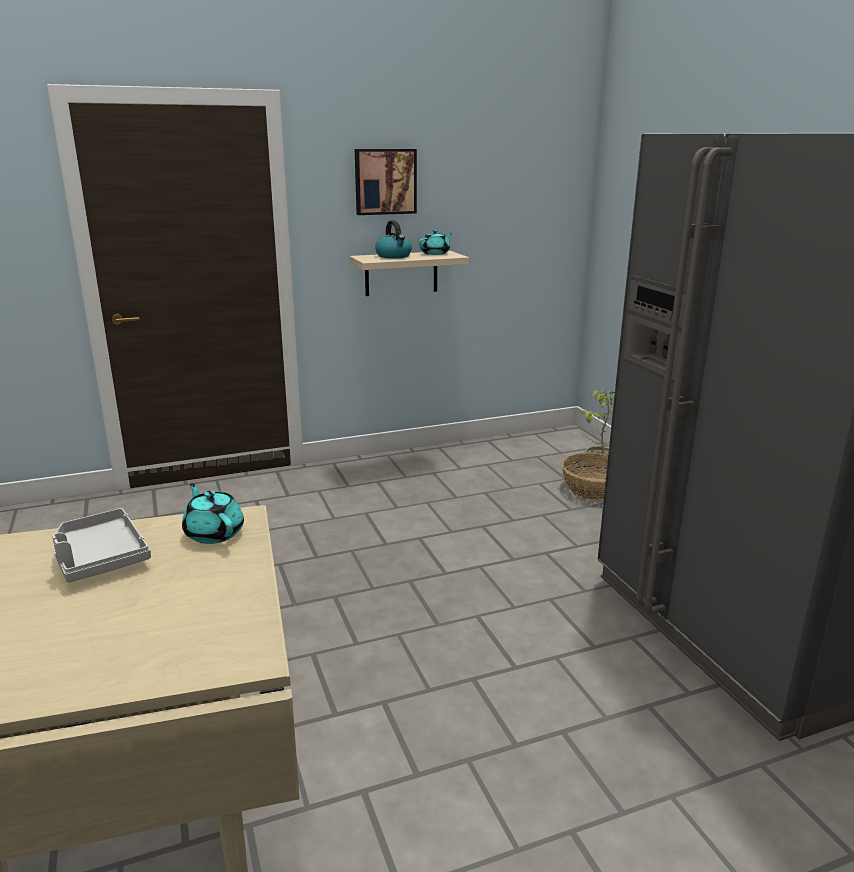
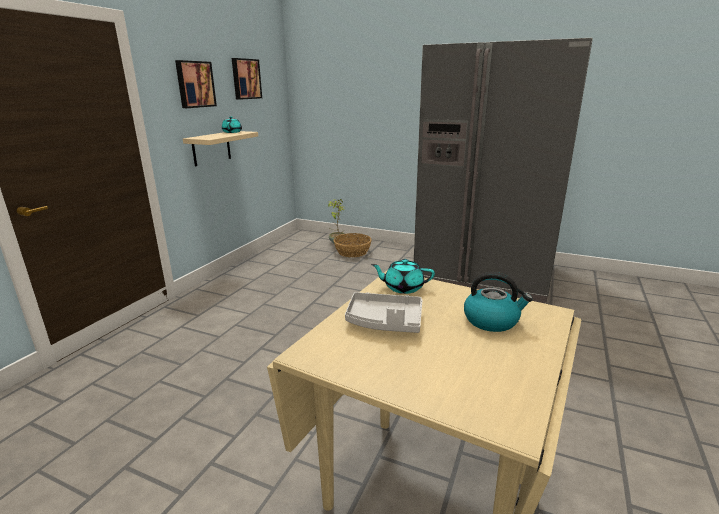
camera: 45 degrees left, 0 degrees up
(394, 256) = (214, 135): kettle -> kettle (492, 320)
(491, 172) = (245, 79): none -> picture

